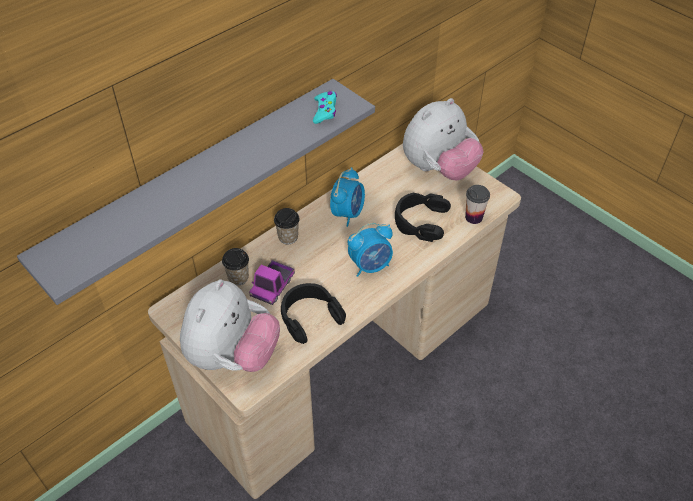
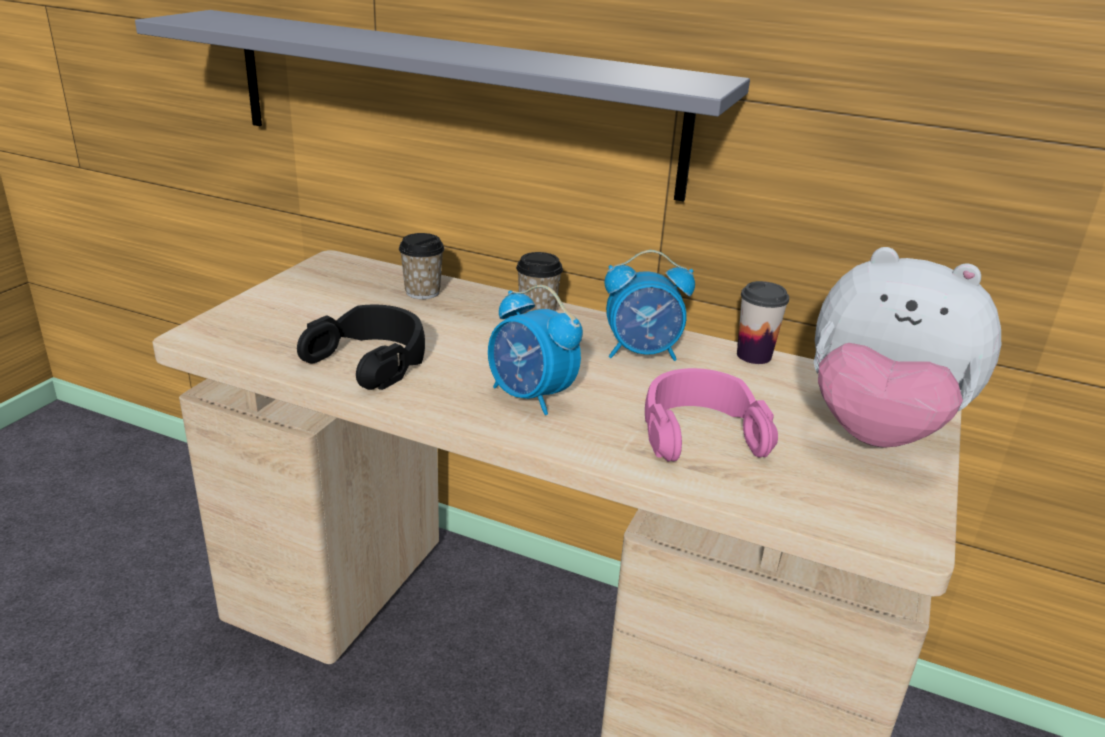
camera: 65 degrees right, 20 degrees down
(232, 356) = (261, 315): plush toy -> none
(272, 286) = (420, 319): toy truck -> none
(325, 111) = (651, 77): turquoise game controller -> none
(420, 221) = (700, 432): black headphones -> pink headphones
(473, 217) = (787, 503): cup -> cup (754, 355)

